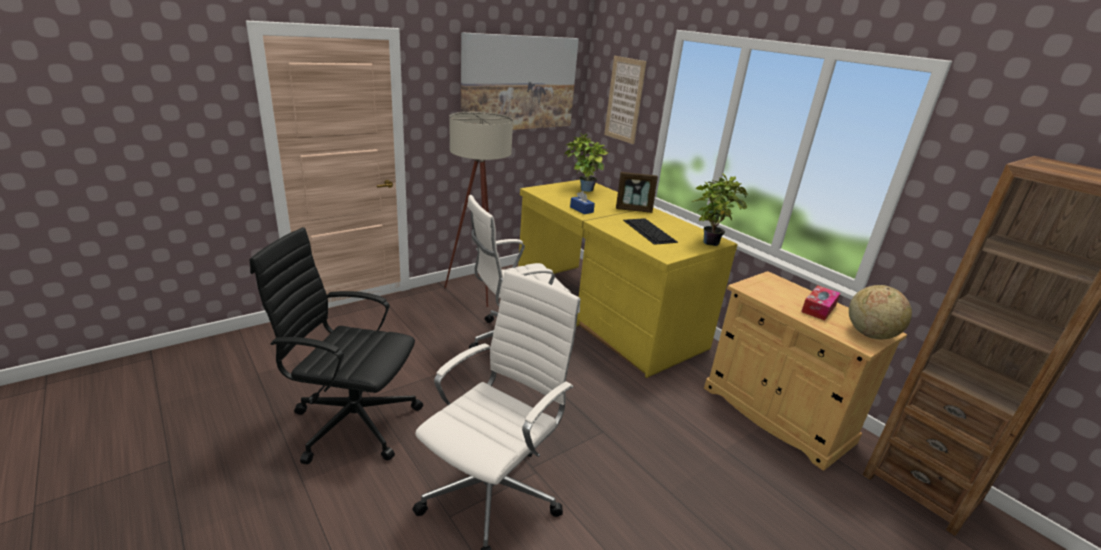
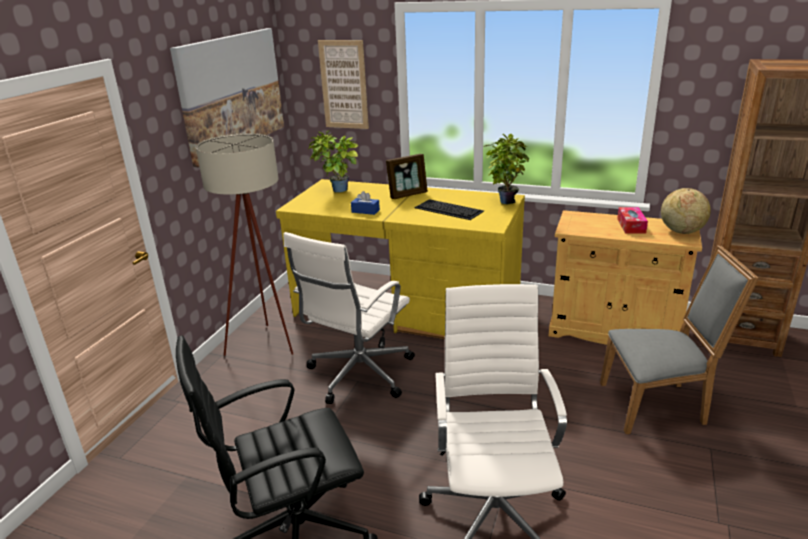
camera: 30 degrees left, 0 degrees up
(743, 498) = (658, 405): none -> grey chair

